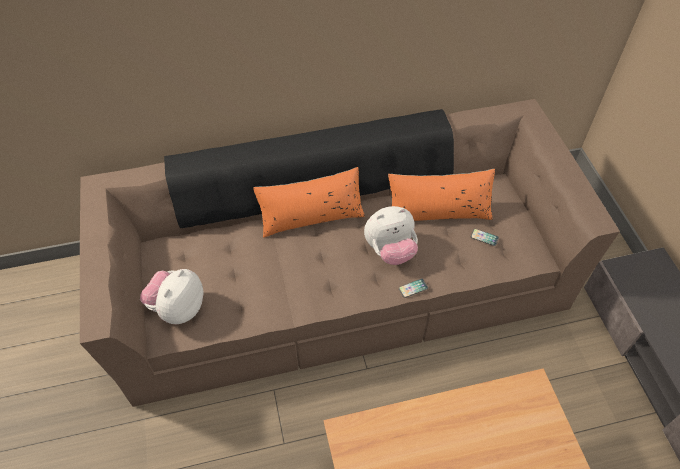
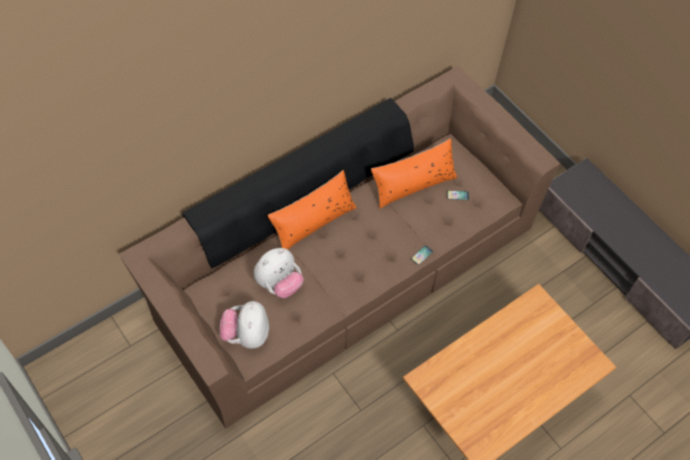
camera: 25 degrees left, 5 degrees up
(390, 250) = (390, 230): plush toy -> plush toy (279, 284)

